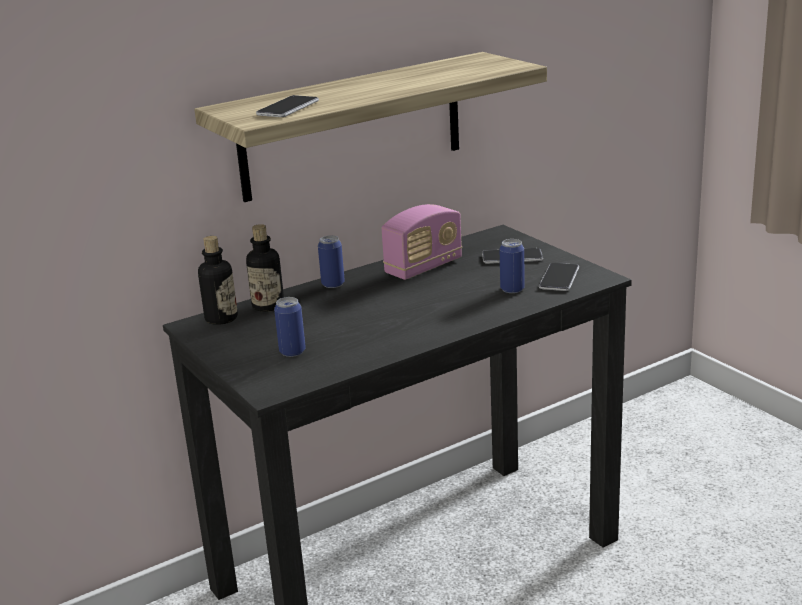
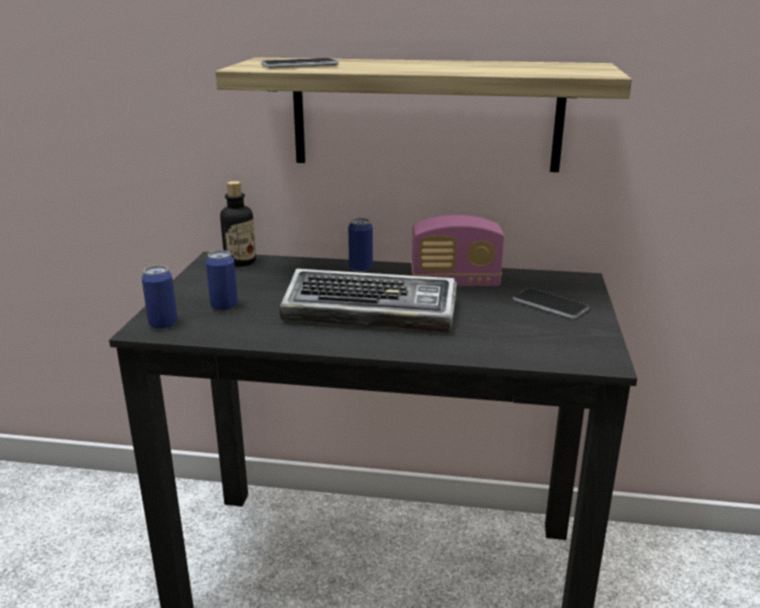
camera: 40 degrees right, 0 degrees up
(268, 306) = (286, 265): bottle -> none
(410, 308) = (373, 312): none -> keyboard
(512, 289) = (491, 333): can -> can (163, 324)
(559, 278) = (557, 343): phone -> none

